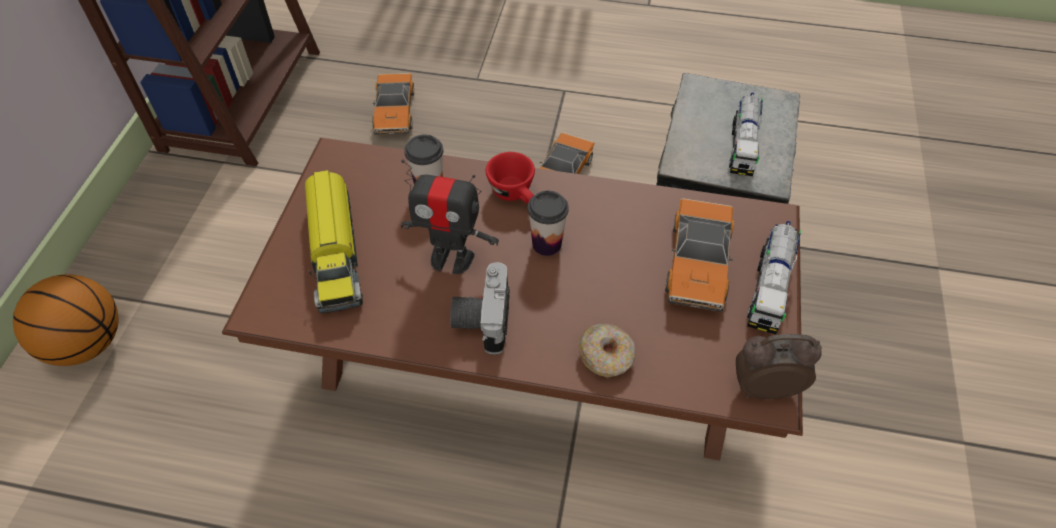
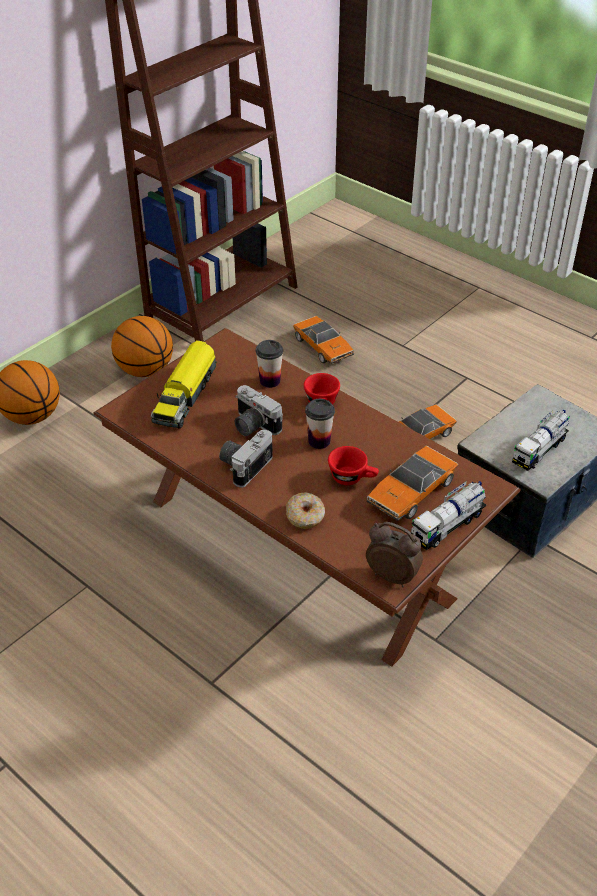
camera: 30 degrees right, 10 degrees down
(202, 220) = (145, 370): none -> basketball
(394, 112) = (323, 347): toy car -> toy car turned 60 degrees counterclockwise
(451, 258) = (252, 425): toy robot -> camera
(621, 276) = (352, 478): none -> red cup

